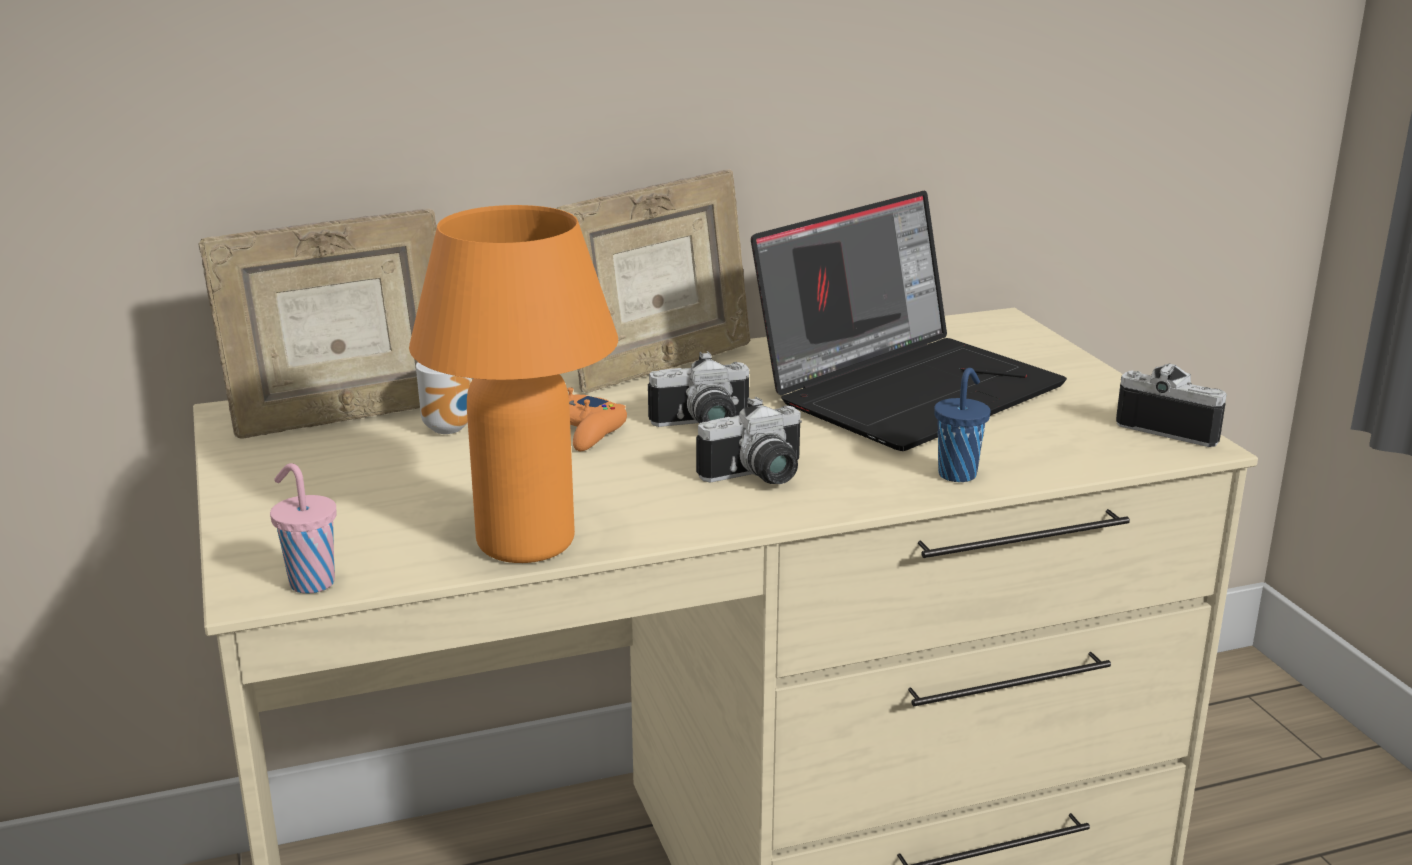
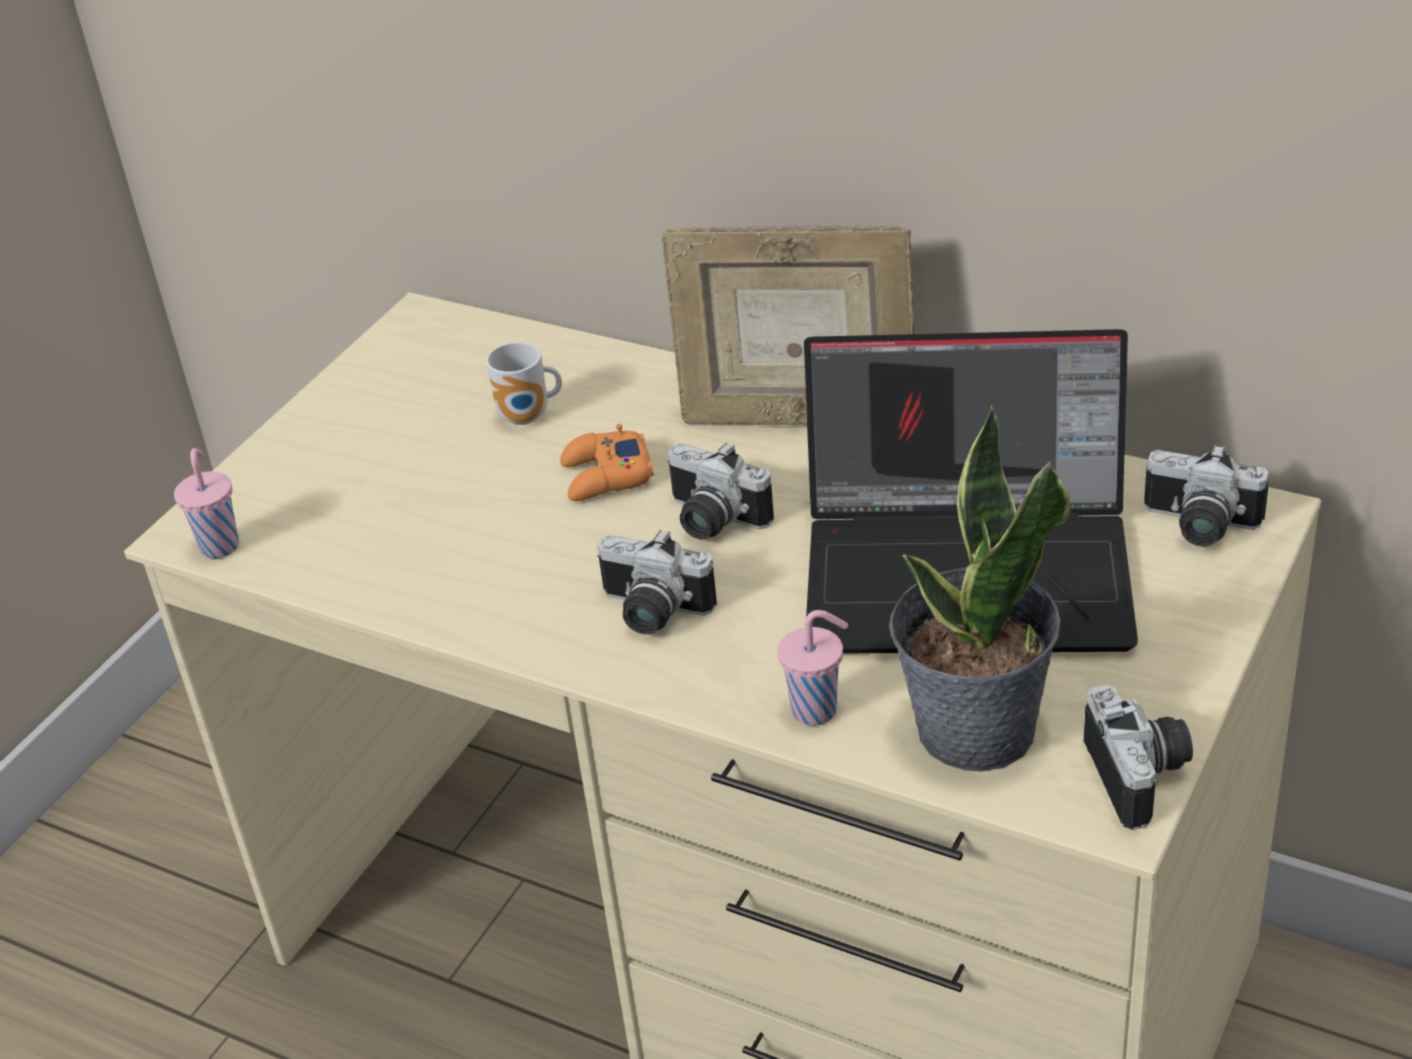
camera: 50 degrees right, 15 degrees up
(345, 418) = (475, 364): picture frame -> none
(525, 542) = (389, 586): orange table lamp -> none
(958, 474) = (817, 710): blue cup -> pink cup
(984, 334) = (1198, 527): none -> camera
(1058, 445) = (974, 731): none -> potted plant

